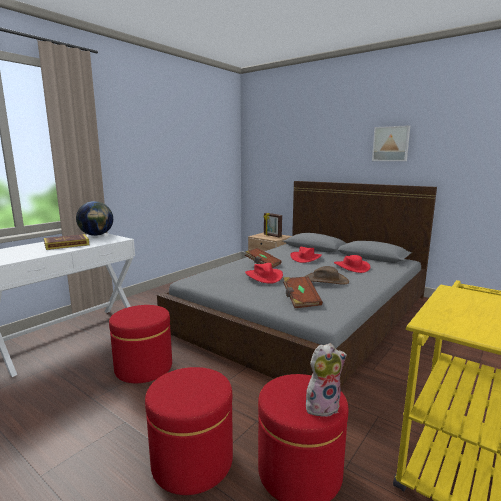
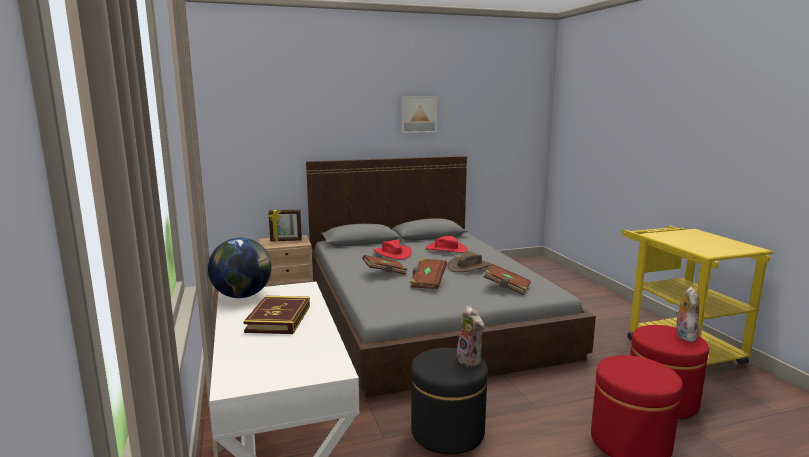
camera: 55 degrees left, 0 degrees up
(143, 368) = (447, 431): red ottoman -> black ottoman
(150, 319) = (471, 360): none -> plush toy
(263, 276) = (427, 282): red hat -> brown book

